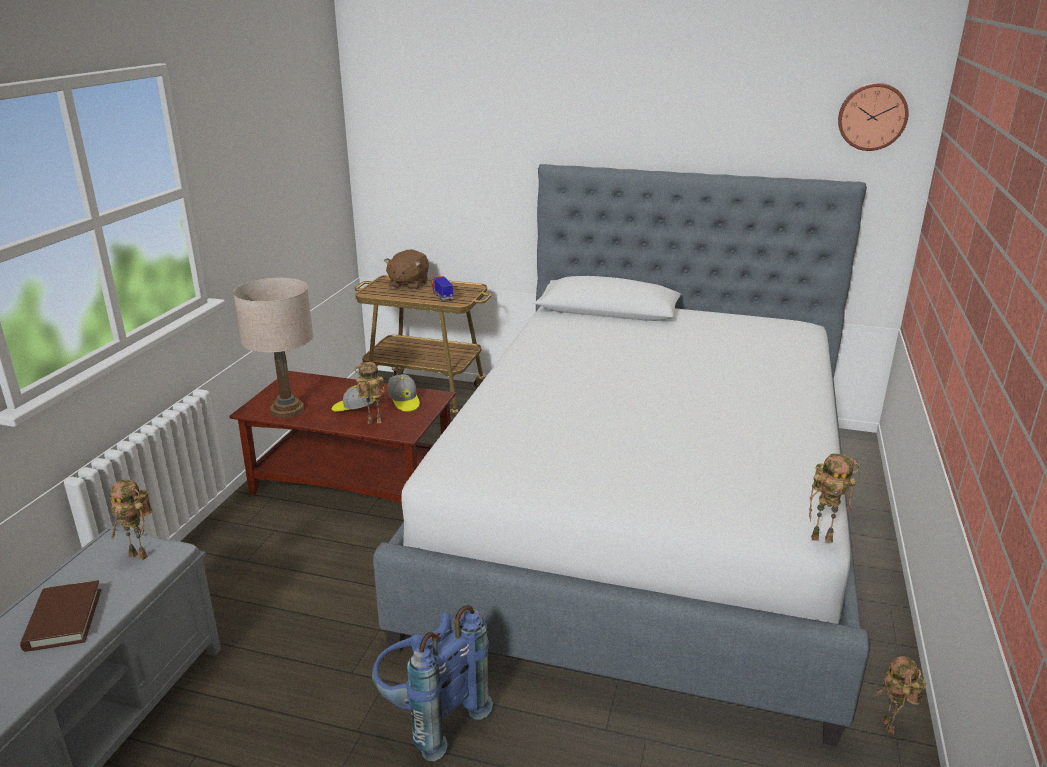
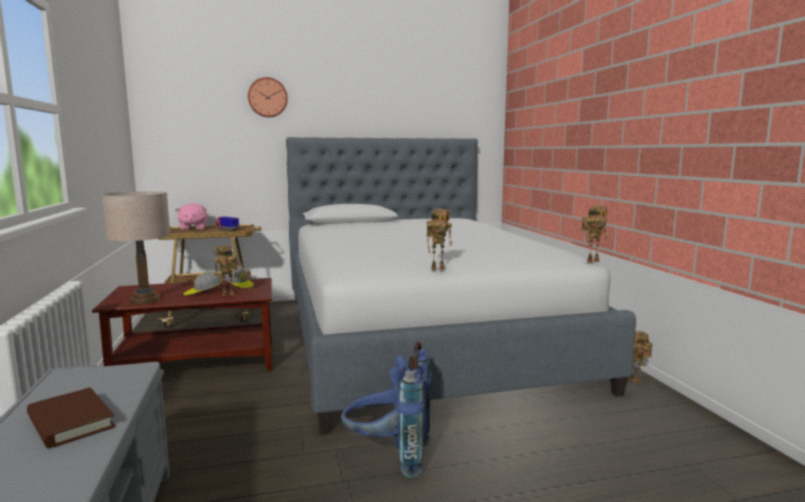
camera: 30 degrees left, 15 degrees down
(141, 555) = (109, 375): toy robot -> toy robot (438, 269)
(408, 284) = (193, 228): brown plush toy -> pink plush toy
(872, 116) = (473, 104): wall clock -> wall clock (267, 97)

